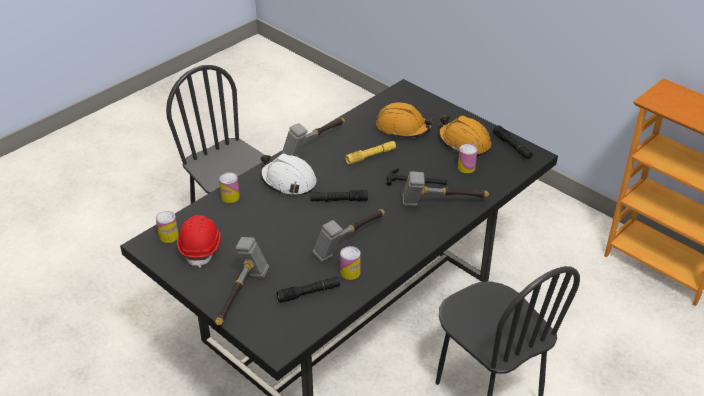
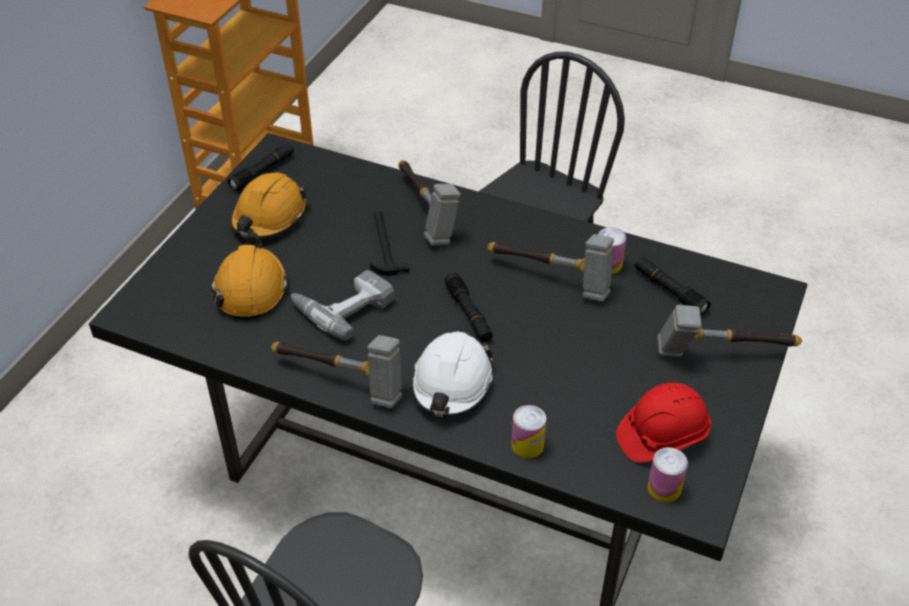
camera: 110 degrees left, 5 degrees up
(371, 156) = (342, 306): yellow flashlight -> power drill
(466, 167) = (331, 205): can -> none

